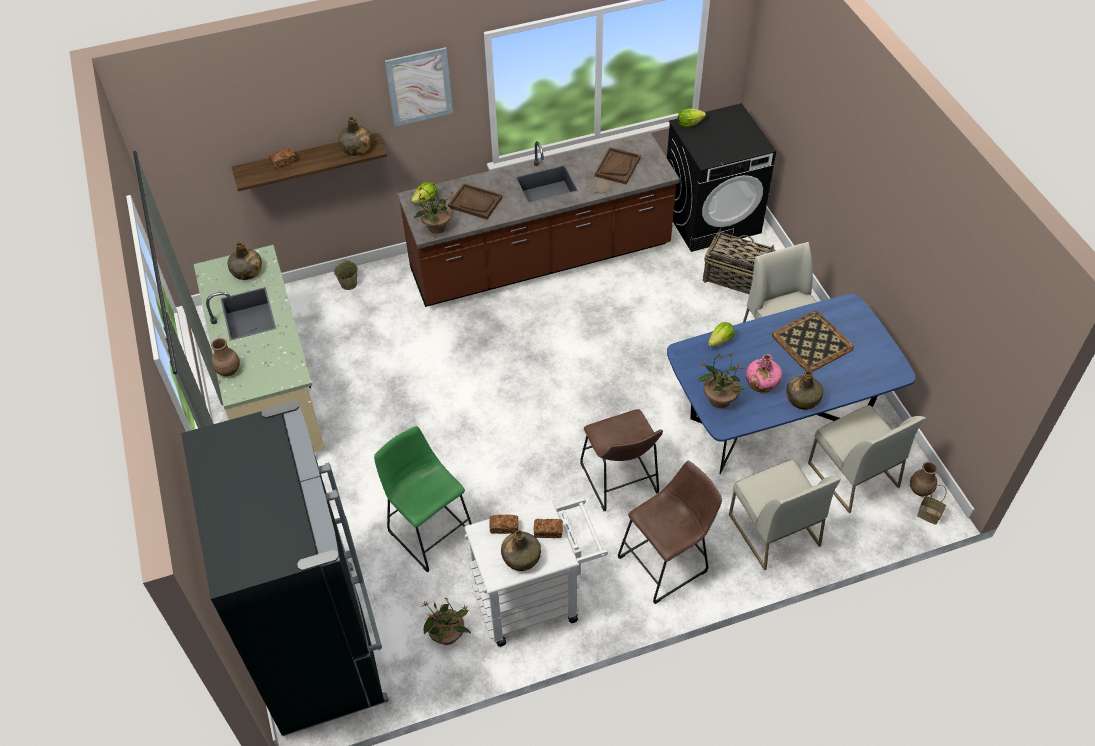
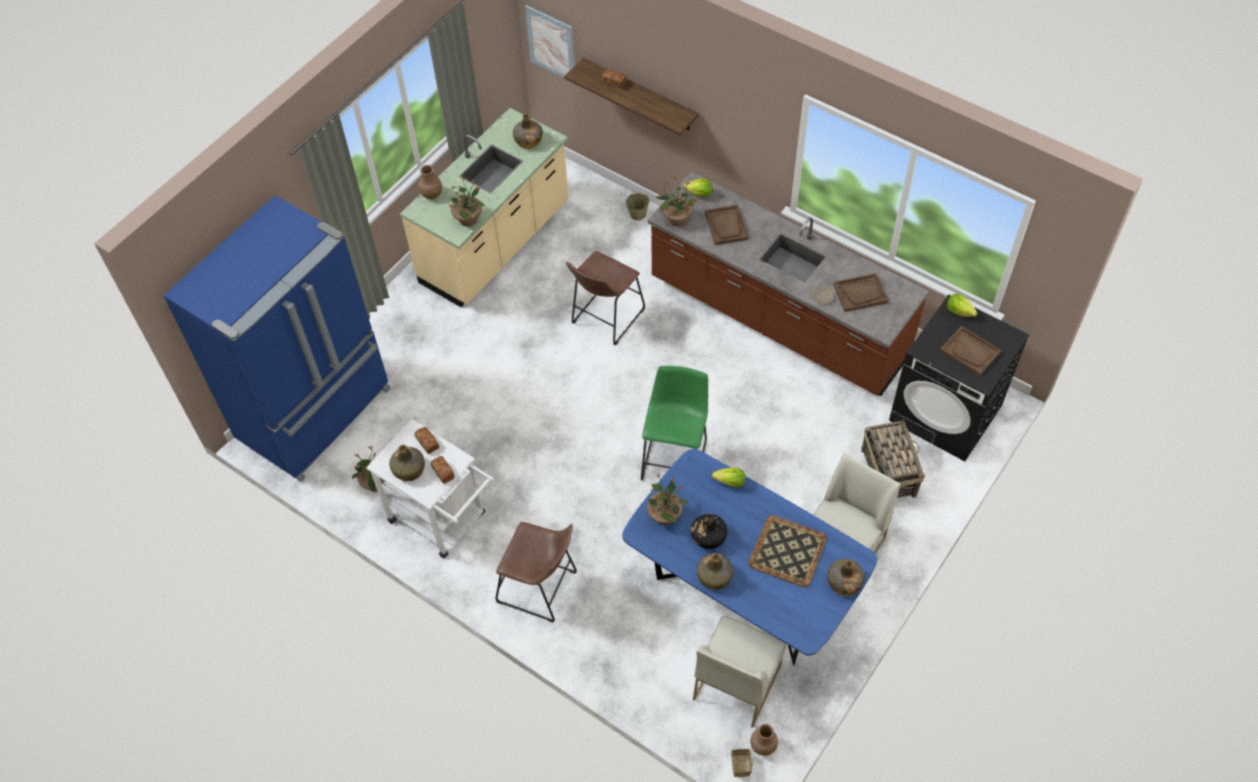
camera: 55 degrees right, 5 degrees up
(288, 358) = (468, 219): none -> potted plant
(321, 644) = (317, 414): black fridge -> blue fridge
(356, 148) = (668, 112): green bottle -> green bottle (843, 583)
(419, 86) = (739, 100): picture -> picture (551, 43)
(429, 530) = (453, 415): green stool -> green stool (675, 456)
(620, 482) = (592, 513): brown stool -> brown stool (605, 318)
(730, 138) = (970, 352): none -> brown tray
(761, 382) = (708, 536): pink bottle -> black bottle
(773, 530) = (630, 649): white chair -> none

